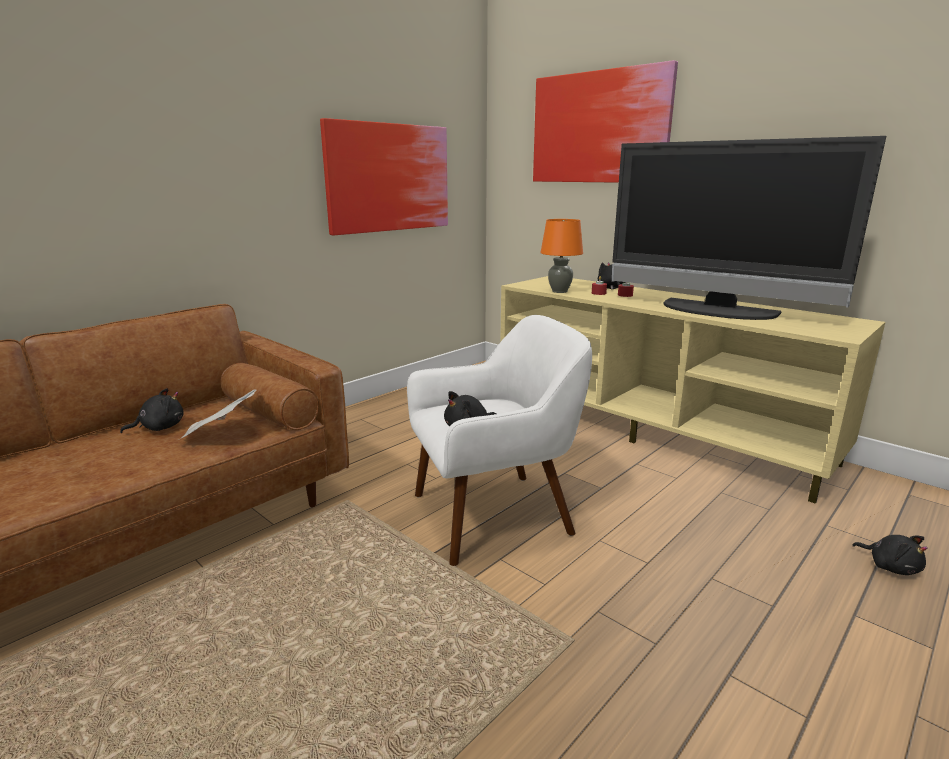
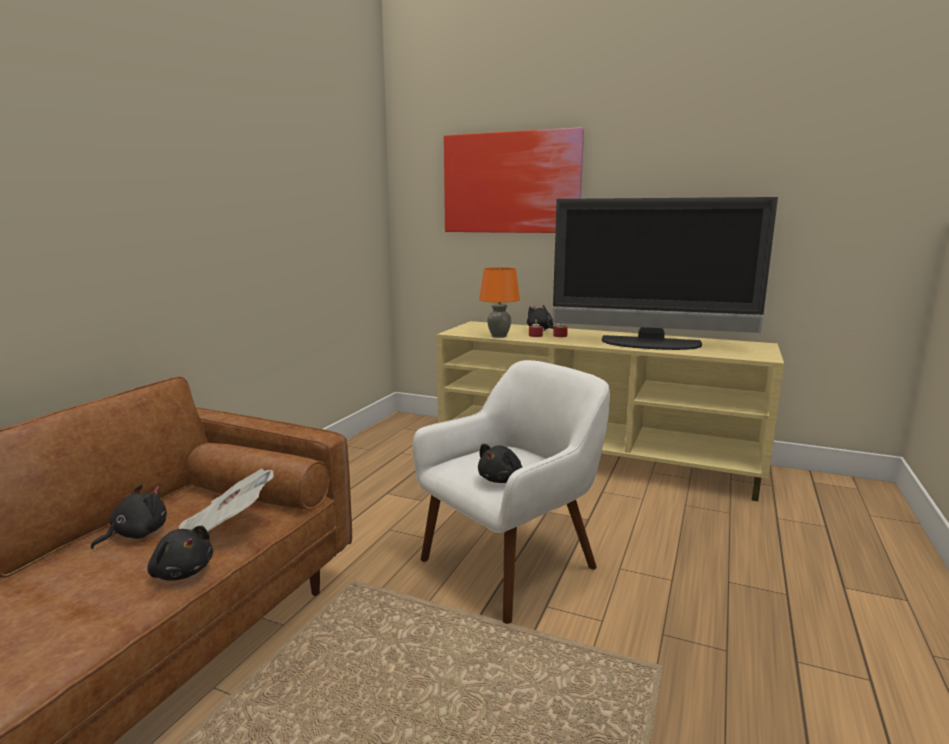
camera: 20 degrees left, 5 degrees down
(388, 178) = (310, 230): picture -> none
(890, 566) = (840, 542): black plush toy -> black plush toy (182, 572)

